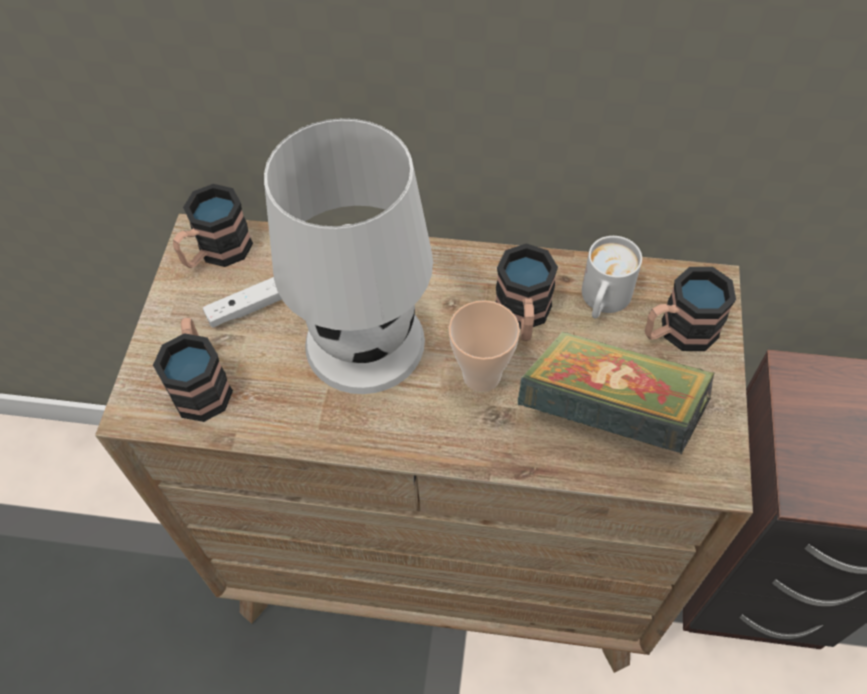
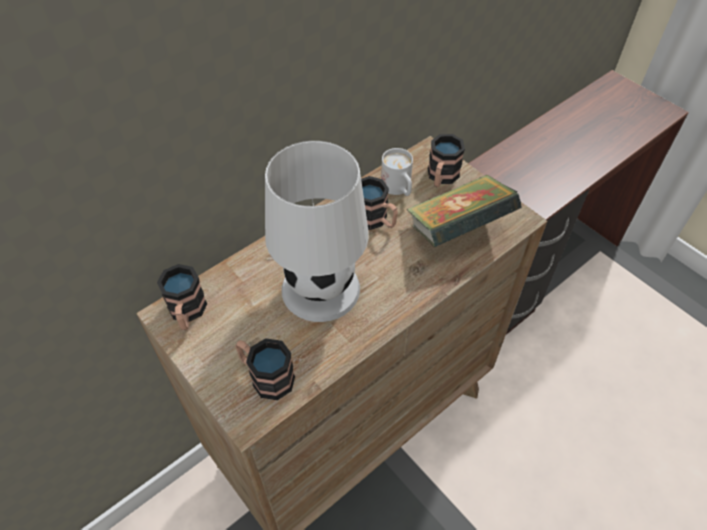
camera: 50 degrees left, 5 degrees down
(251, 307) = (243, 321): white game controller -> none
(481, 375) = (390, 258): cup -> none

